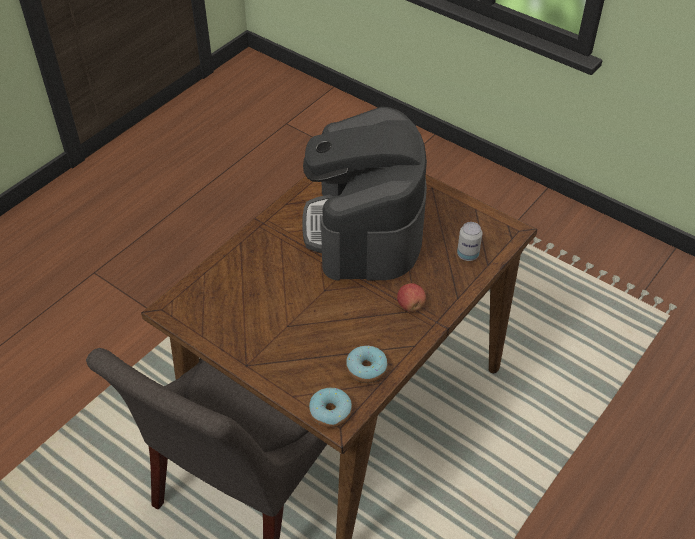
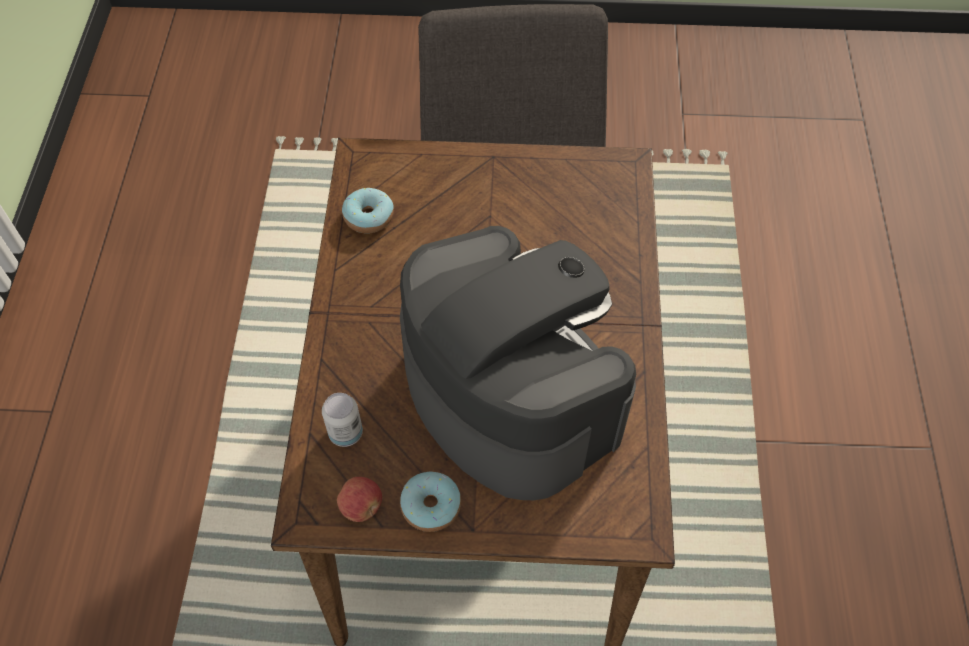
camera: 145 degrees right, 10 degrees up
(330, 412) = (372, 159): donut -> donut (431, 506)
(410, 305) = (372, 315): apple -> apple (362, 507)

